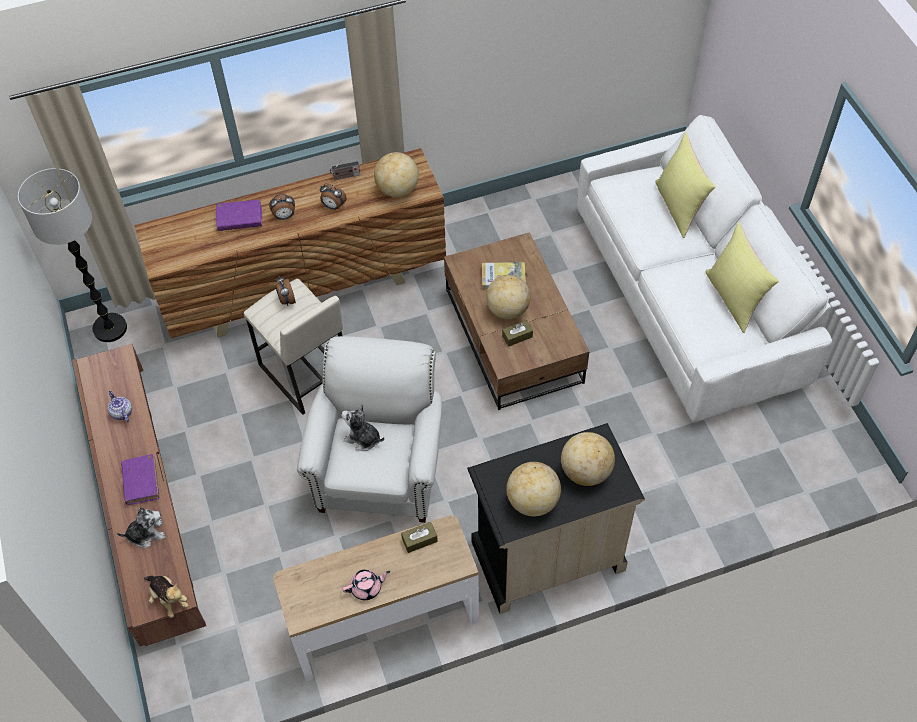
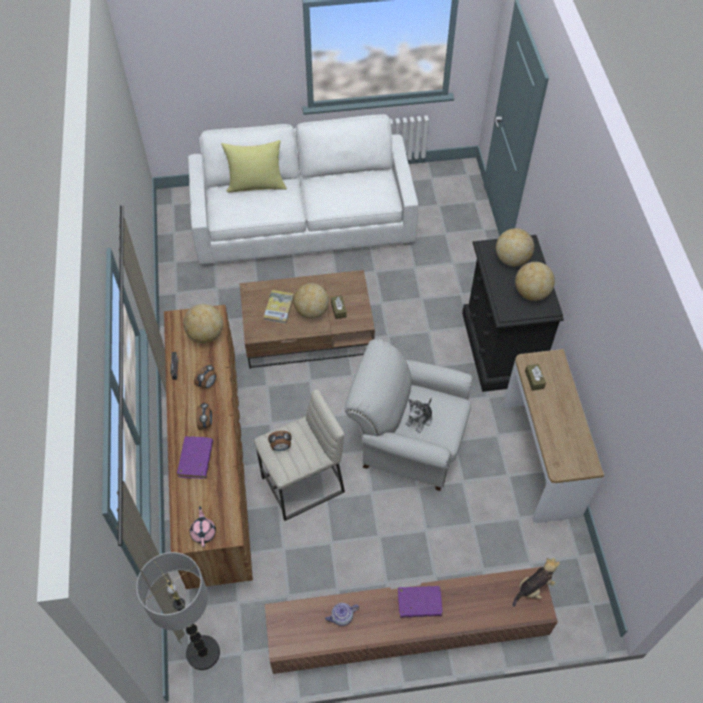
camera: 80 degrees left, 0 degrees up
(146, 534) = (471, 602): plush toy -> none
(367, 587) = (569, 418): pink teapot -> pink teapot (203, 532)
(734, 298) = (348, 175): yellow pillow -> none

